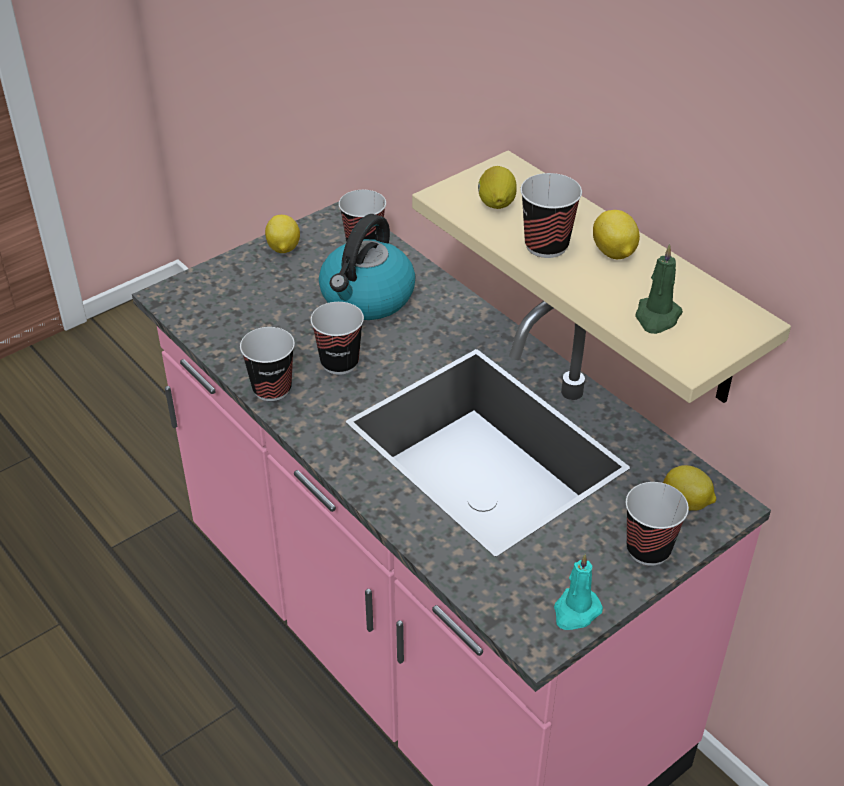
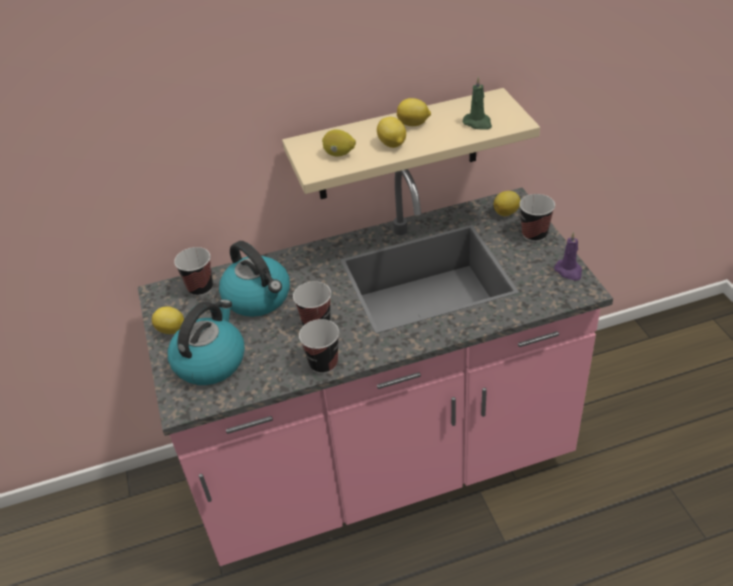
camera: 65 degrees left, 0 degrees up
(244, 294) = (210, 361): none -> kettle
(546, 245) = (392, 144): cup -> lemon
(575, 611) = (569, 271): turquoise candle -> purple candle

